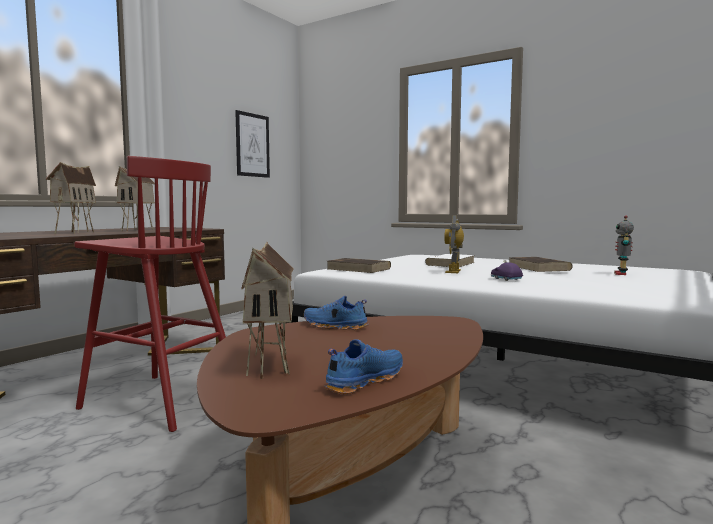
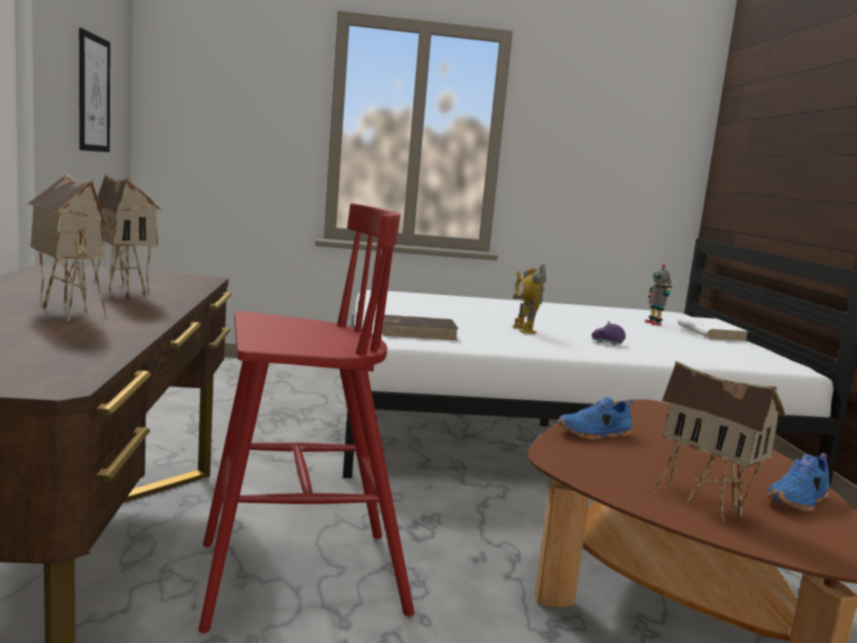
camera: 40 degrees left, 5 degrees up
(363, 381) = (799, 501): blue shoe -> blue shoe turned 135 degrees counterclockwise
(450, 264) = (475, 313): white book -> white book (710, 332)
(539, 268) = (577, 317): brown book -> none

